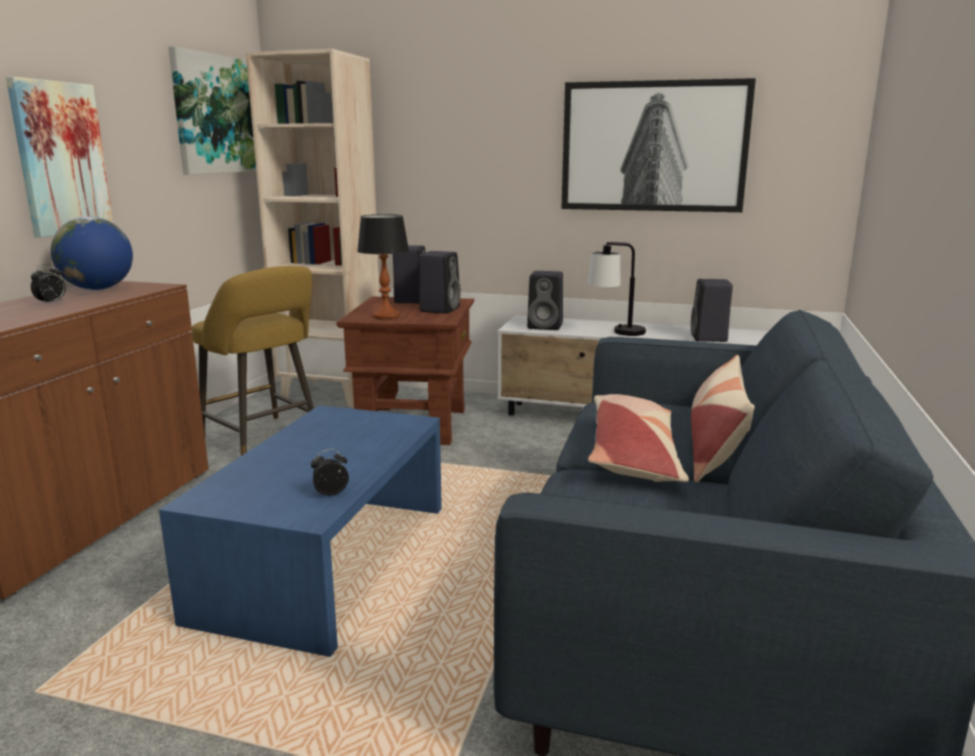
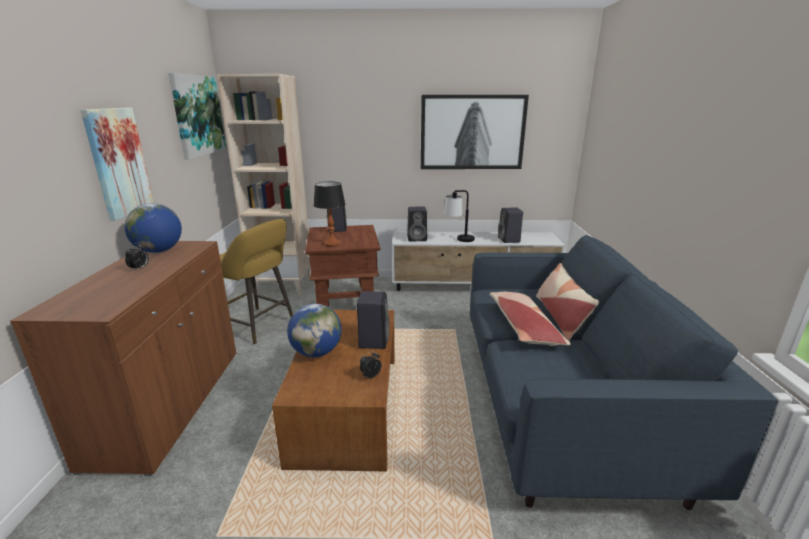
camera: 15 degrees left, 5 degrees up
(275, 456) = (316, 352): none -> globe
(328, 561) = (348, 406): blue coffee table -> brown coffee table
(440, 309) = (360, 235): black speaker -> black speaker (373, 340)

